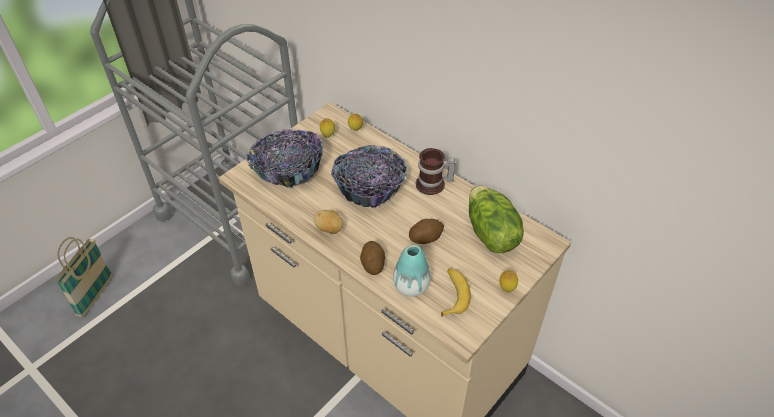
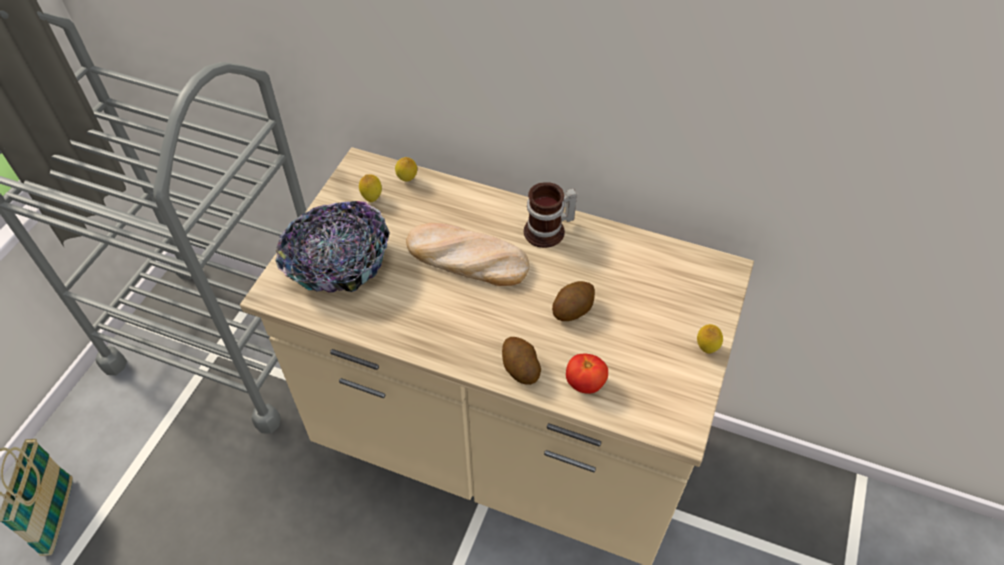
camera: 20 degrees left, 5 degrees up
(329, 229) = (438, 336): potato -> none
(370, 187) = (466, 259): bowl -> bread
(411, 286) = (585, 383): vase -> tomato
(453, 294) = (643, 378): banana -> none
(490, 234) = (651, 279): lettuce -> none

